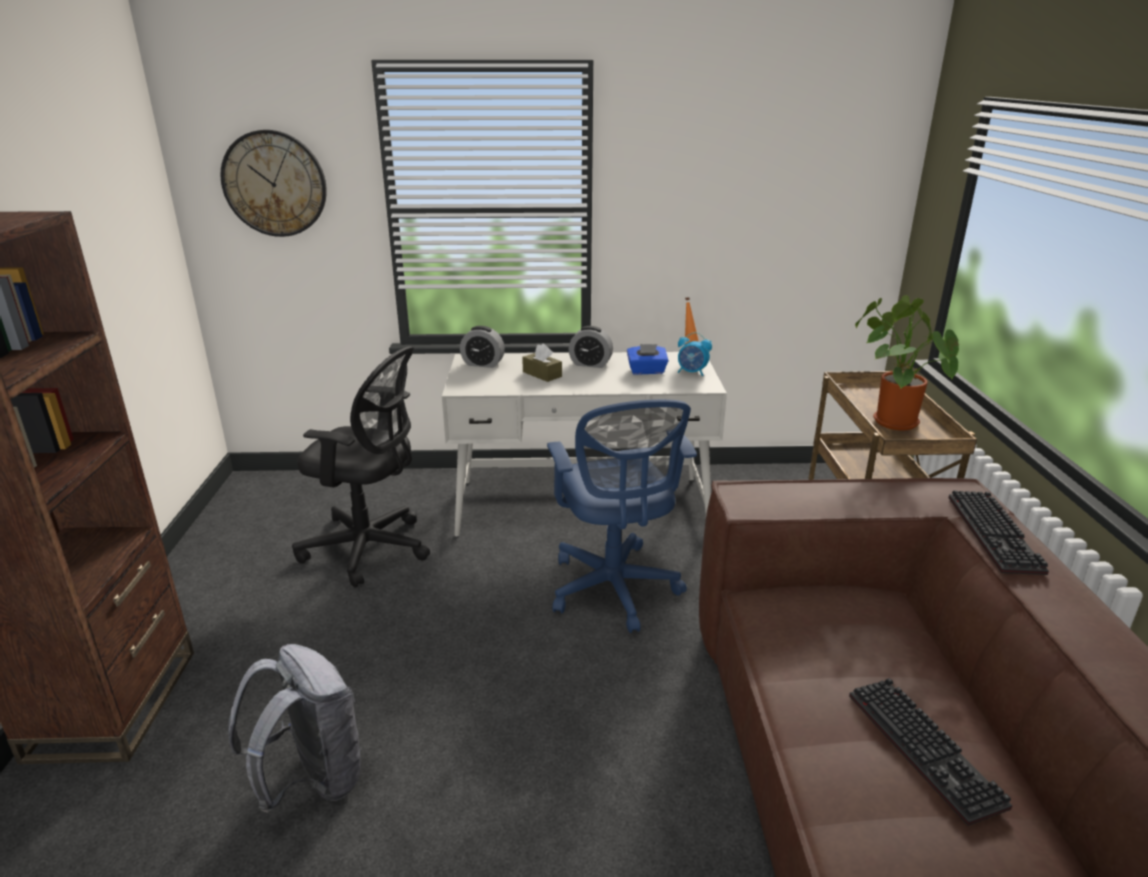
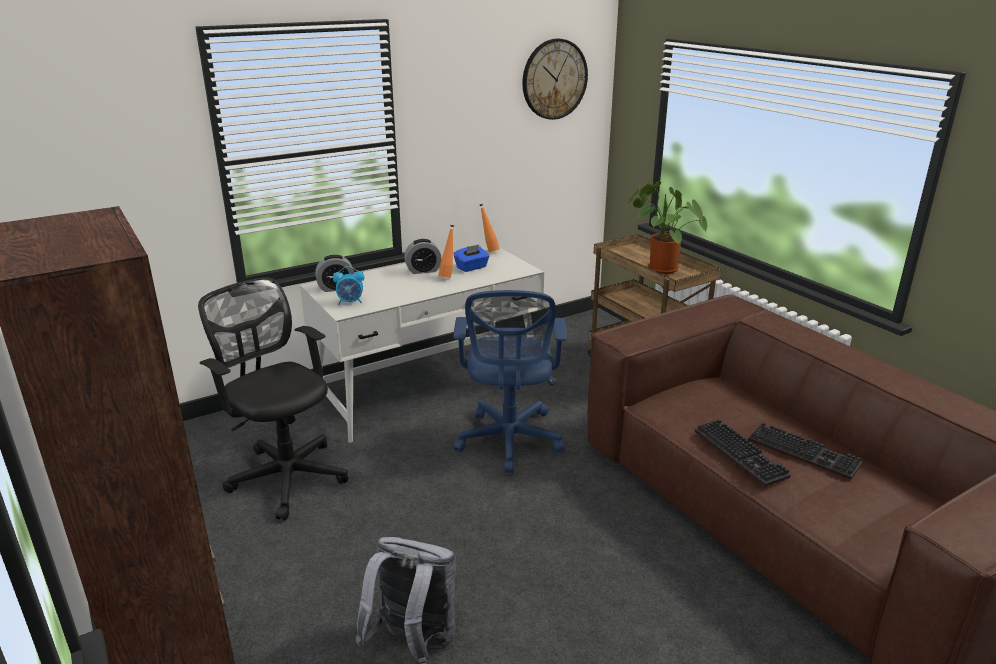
camera: 30 degrees left, 0 degrees up
(274, 184) = (102, 151): wall clock -> wall clock (554, 79)
(371, 549) = (286, 474): black office chair -> black office chair turned 120 degrees counterclockwise
(542, 374) = (395, 286): brown tissue box -> none
(609, 375) = (448, 276): none -> orange bottle
(614, 591) = (509, 442): blue office chair -> blue office chair turned 45 degrees clockwise
(692, 373) = (505, 262): alarm clock -> alarm clock (350, 302)
(997, 535) = (771, 323): keyboard -> keyboard (742, 454)

